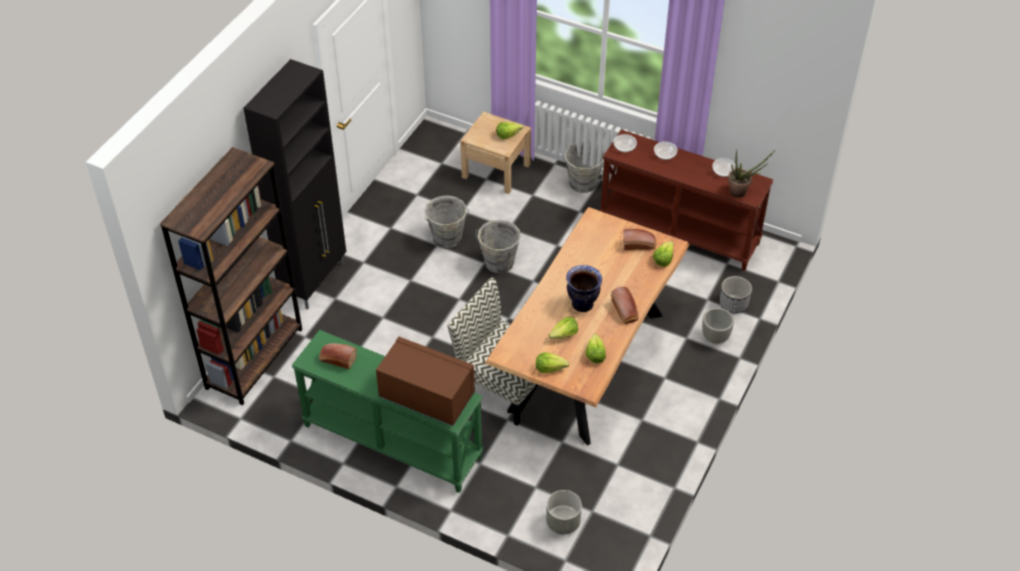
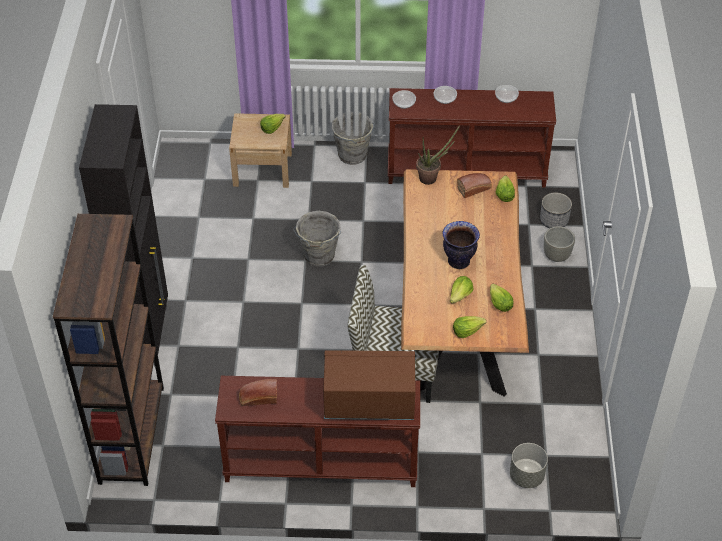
camera: 25 degrees left, 0 degrees up
(391, 442) = (320, 464): green console table -> brown console table
(447, 239) = (255, 250): grey bucket -> none
(625, 311) = (501, 254): bread -> none
(741, 192) = (533, 112): potted plant -> potted plant (431, 178)

